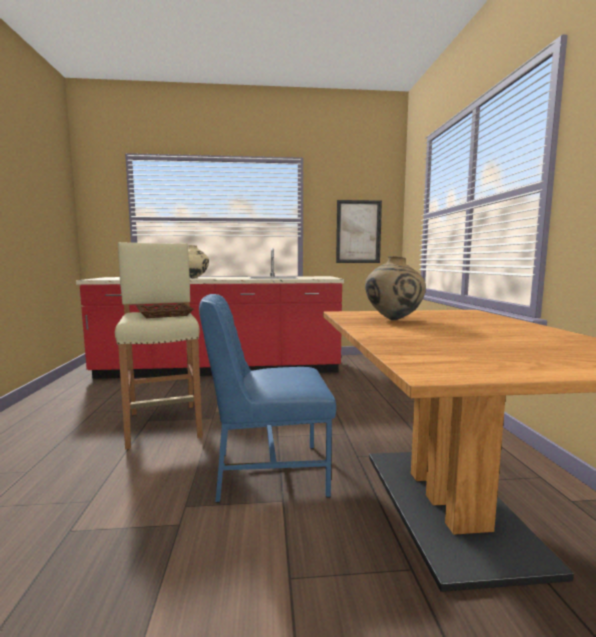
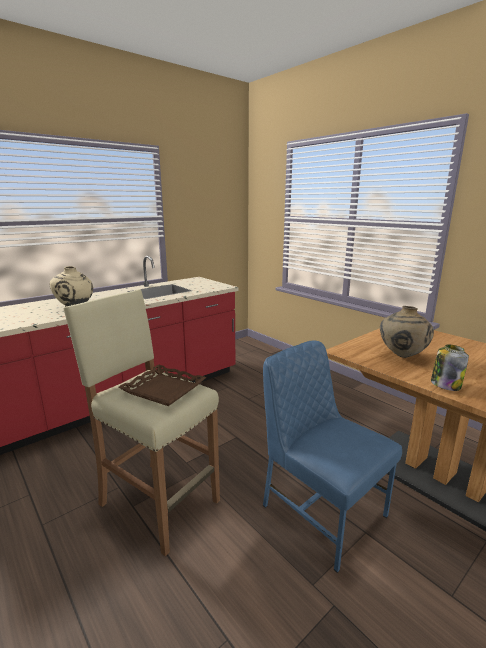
camera: 35 degrees left, 10 degrees up
(268, 472) = (321, 510): blue chair -> blue chair turned 90 degrees clockwise
(358, 232) = (214, 227): picture -> none
(378, 332) = (445, 385): none -> jar

